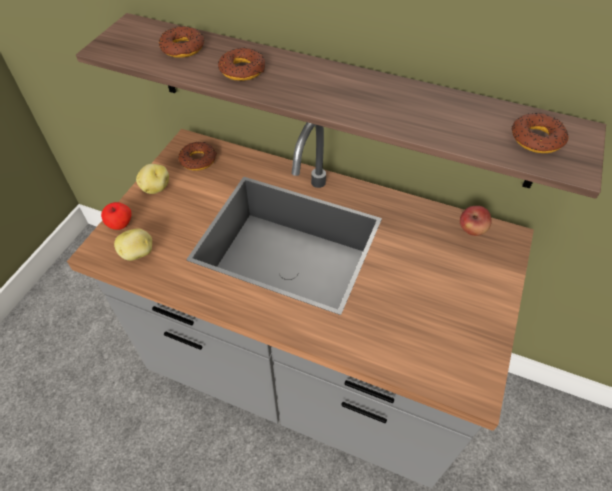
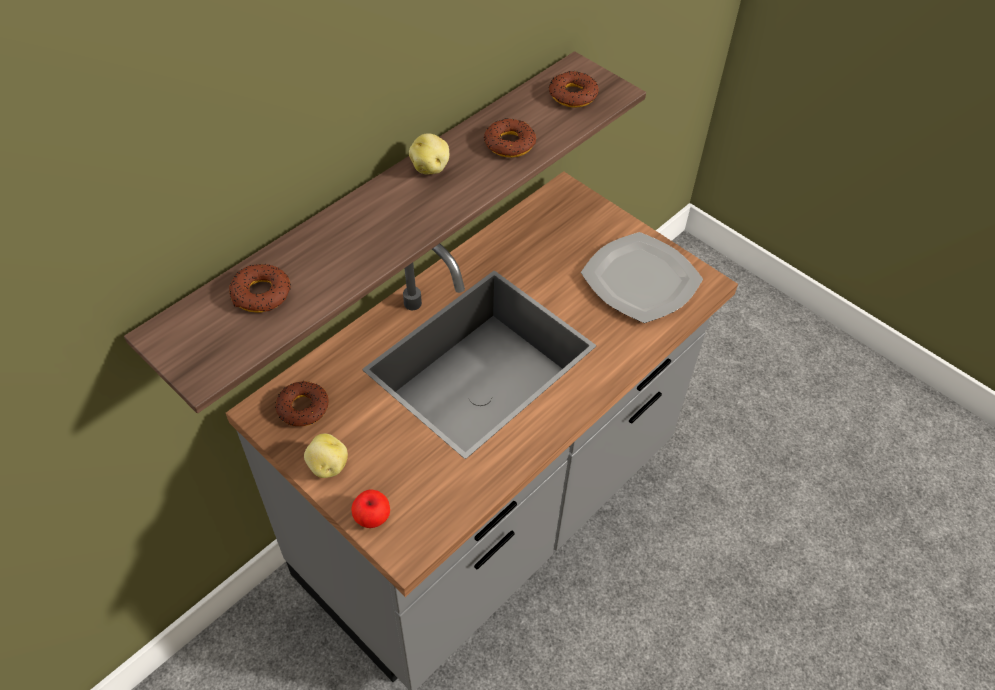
camera: 70 degrees left, 0 degrees up
(138, 253) = (431, 505): potato -> potato (430, 167)
(242, 70) = (346, 251): donut -> donut (509, 143)
(442, 328) = (640, 279): none -> plate
(472, 230) = (543, 211): apple -> none

